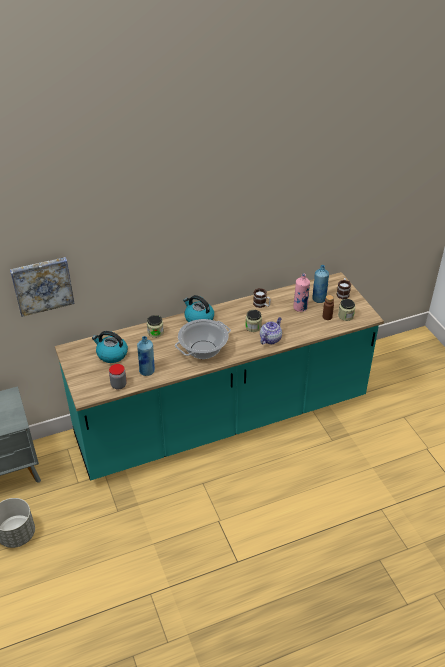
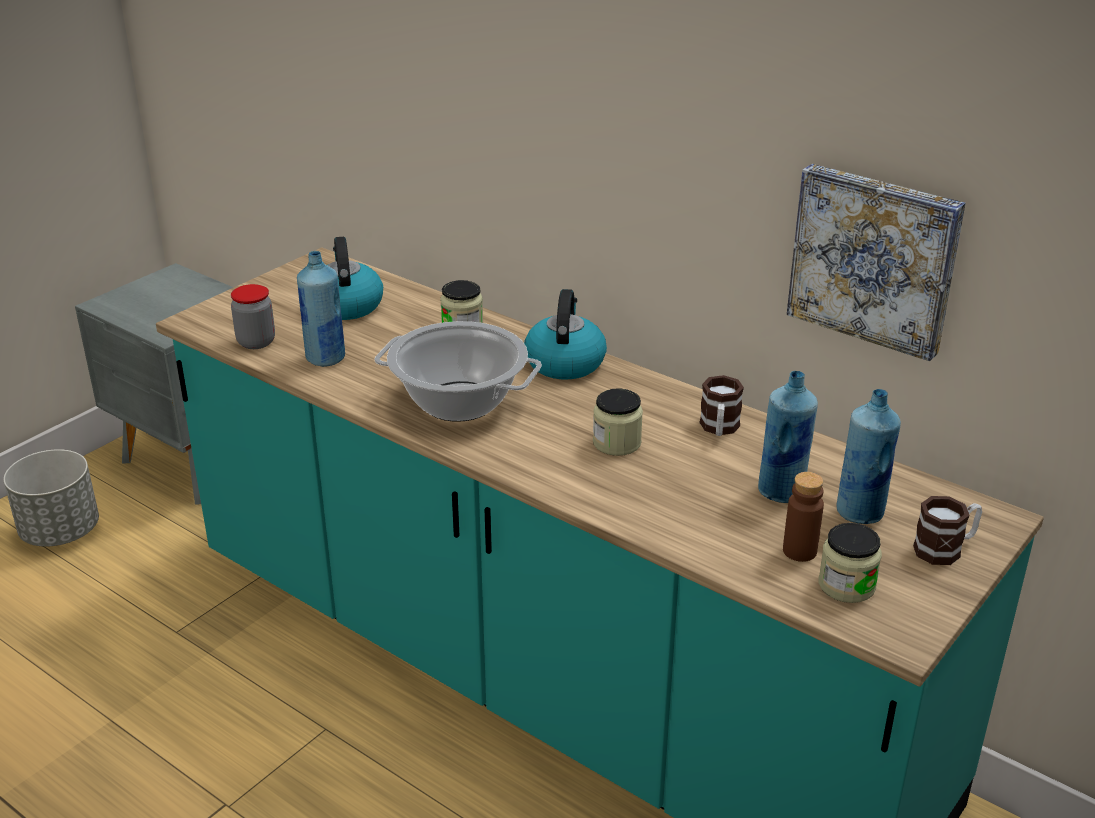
camera: 60 degrees right, 10 degrees down
(42, 285) = (315, 82): picture -> picture (875, 258)
(270, 339) = (597, 483): teapot -> none
(300, 308) = (781, 492): pink bottle -> blue bottle

